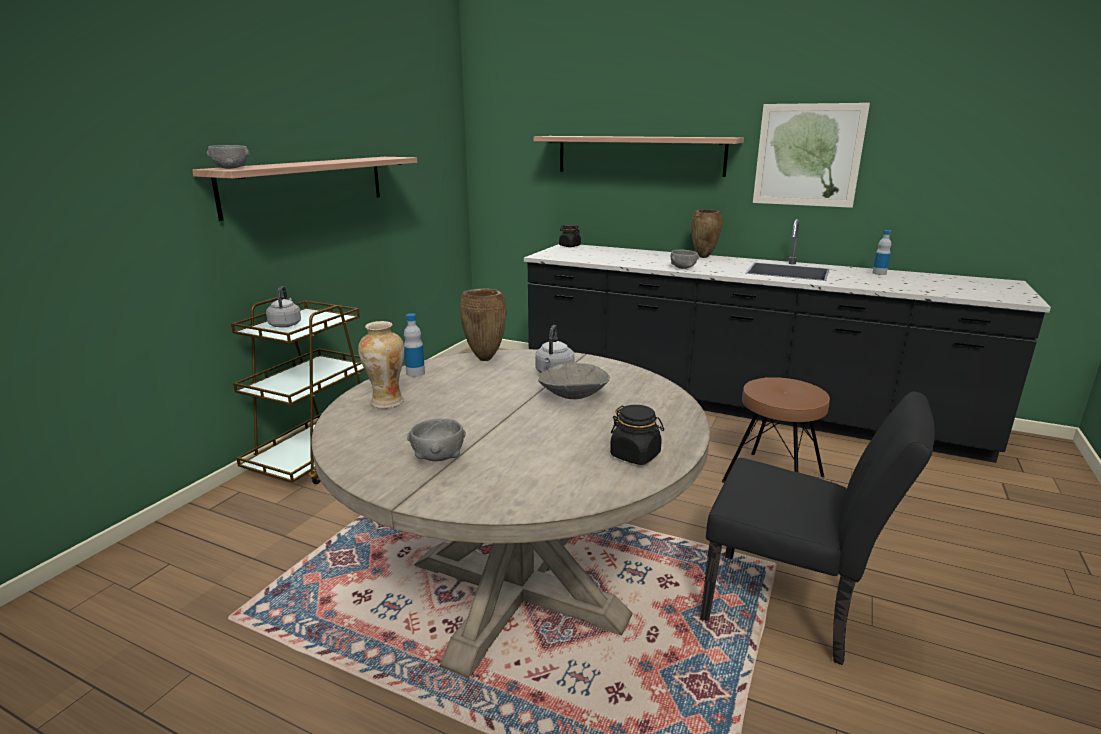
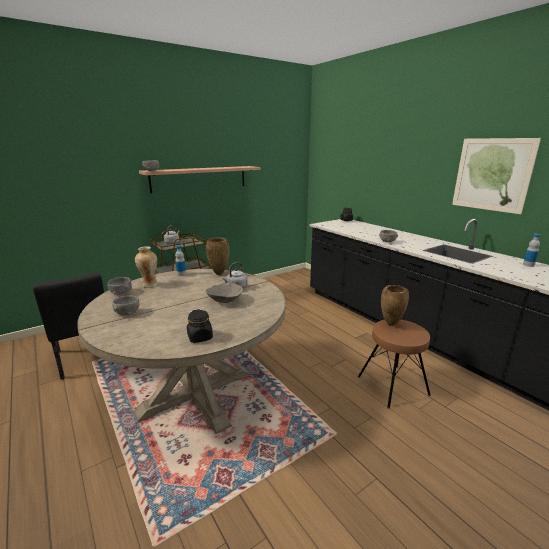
camera: 30 degrees right, 0 degrees up
(354, 428) = (121, 293): none -> grey bowl
(639, 155) = (389, 169): shelf -> none
(703, 257) = (414, 236): brown vase -> brown vase (391, 324)
(792, 609) = (316, 462): black chair -> black chair (86, 360)

